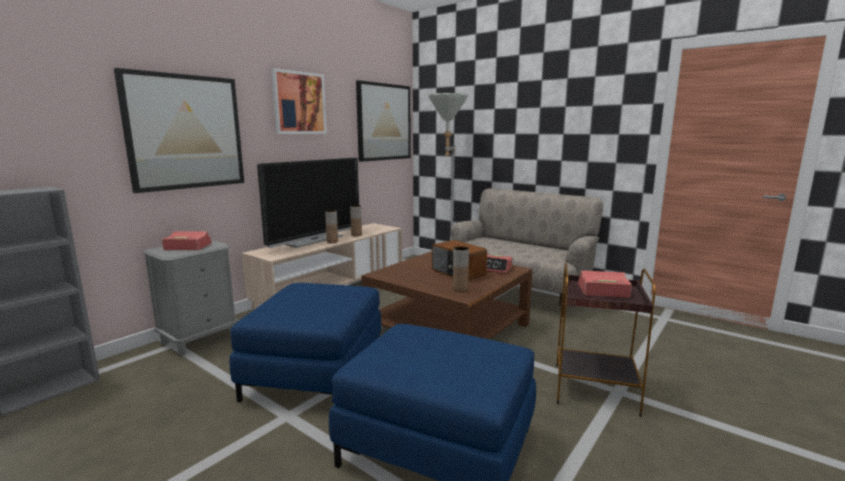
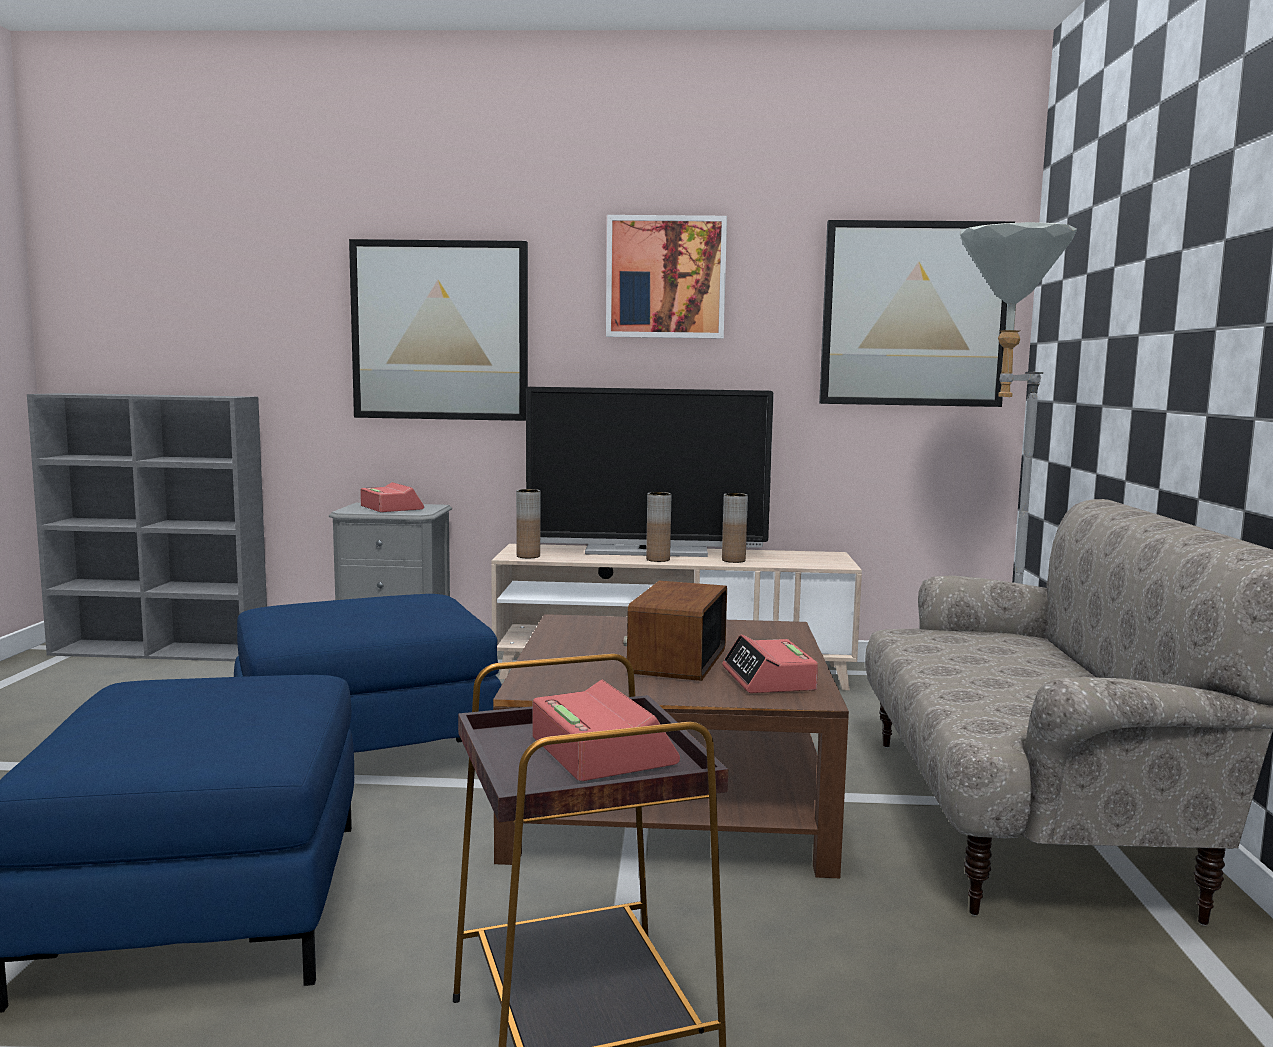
camera: 55 degrees right, 5 degrees down
(460, 289) = (572, 679): brown vase -> brown vase (528, 556)

